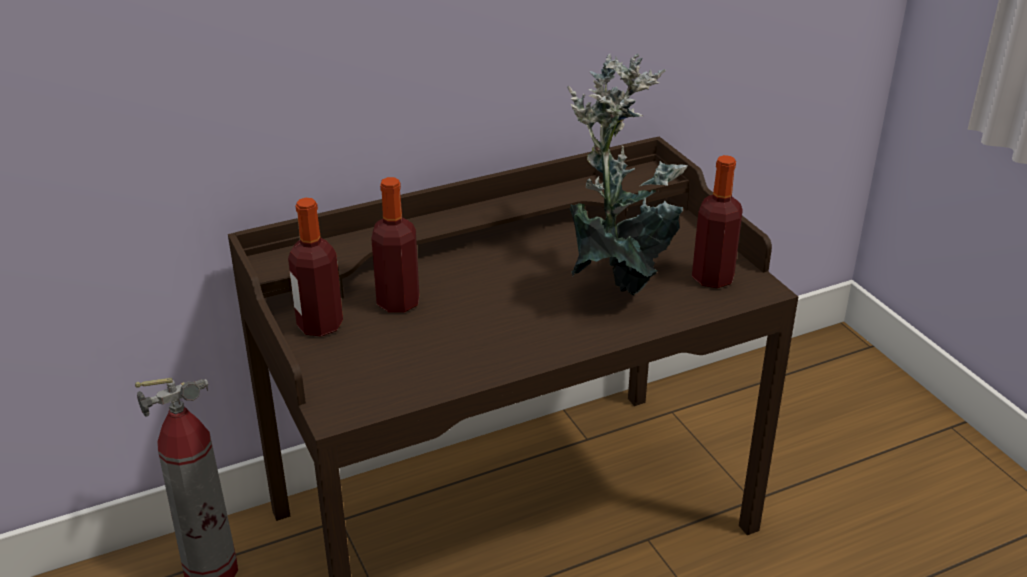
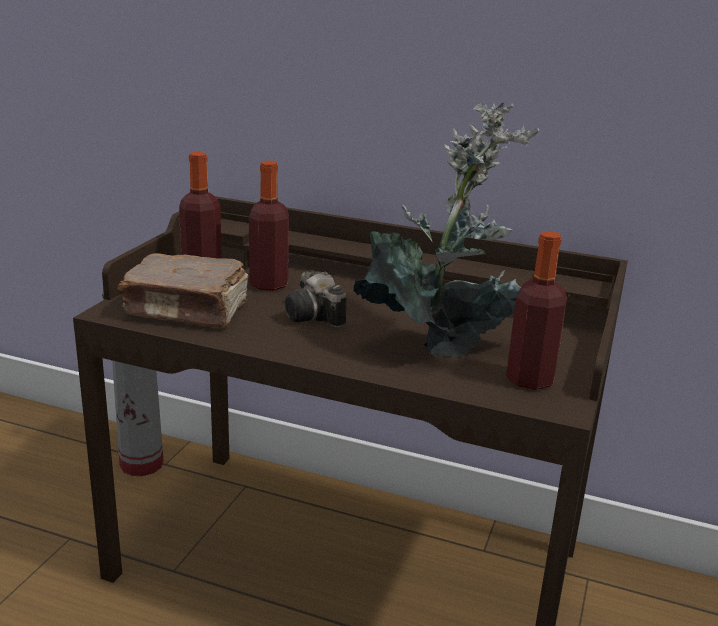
camera: 45 degrees right, 10 degrees down
(393, 369) = (188, 310): none -> brown book
(496, 312) = (316, 317): none -> camera

